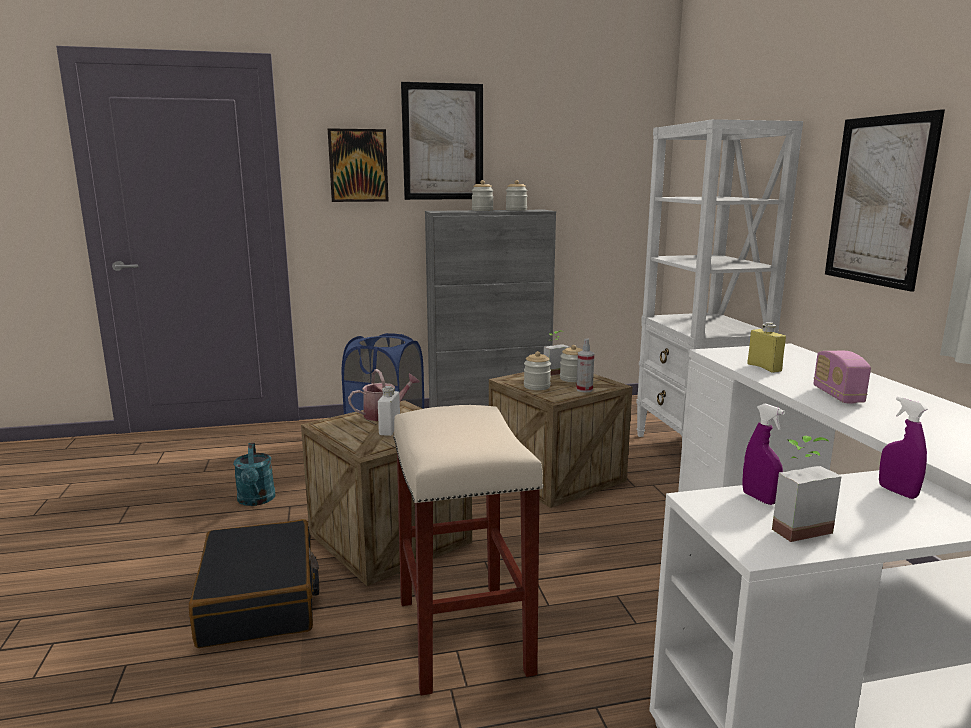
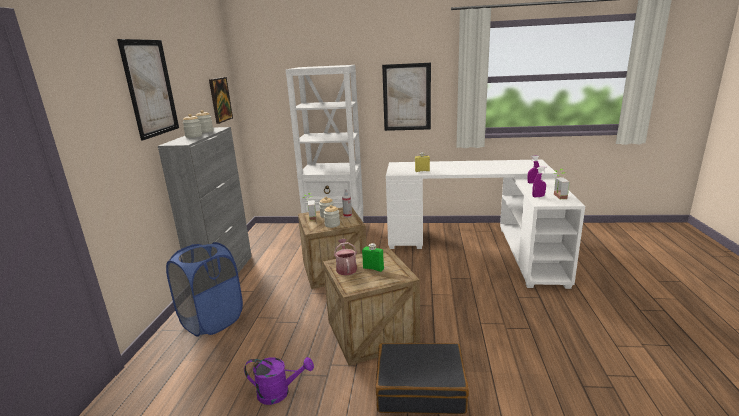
camera: 70 degrees left, 5 degrees up
(256, 500) = (279, 393): turquoise watering can -> purple watering can
(358, 165) = (108, 118): picture -> picture (220, 100)
(389, 429) = (373, 268): white bottle -> green bottle
(461, 634) = (469, 320): beige stool -> none
(837, 395) = (461, 169): radio -> none

